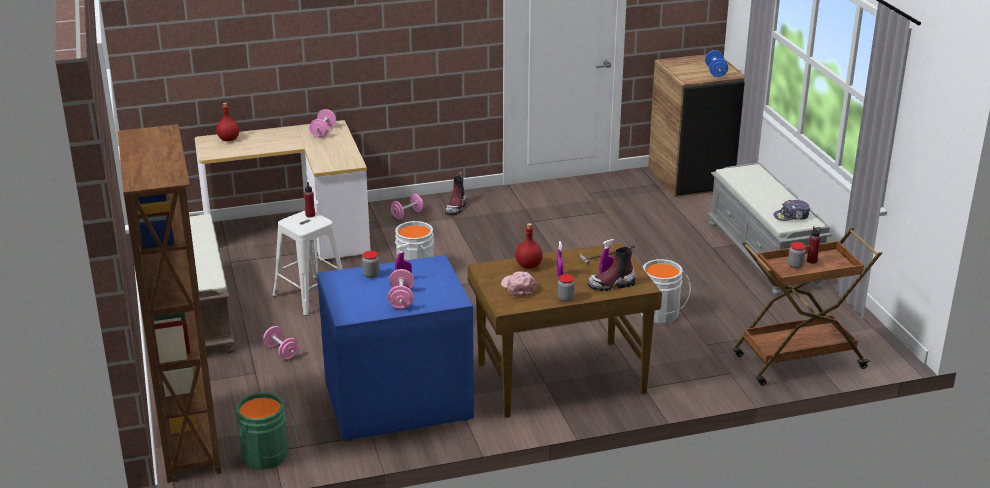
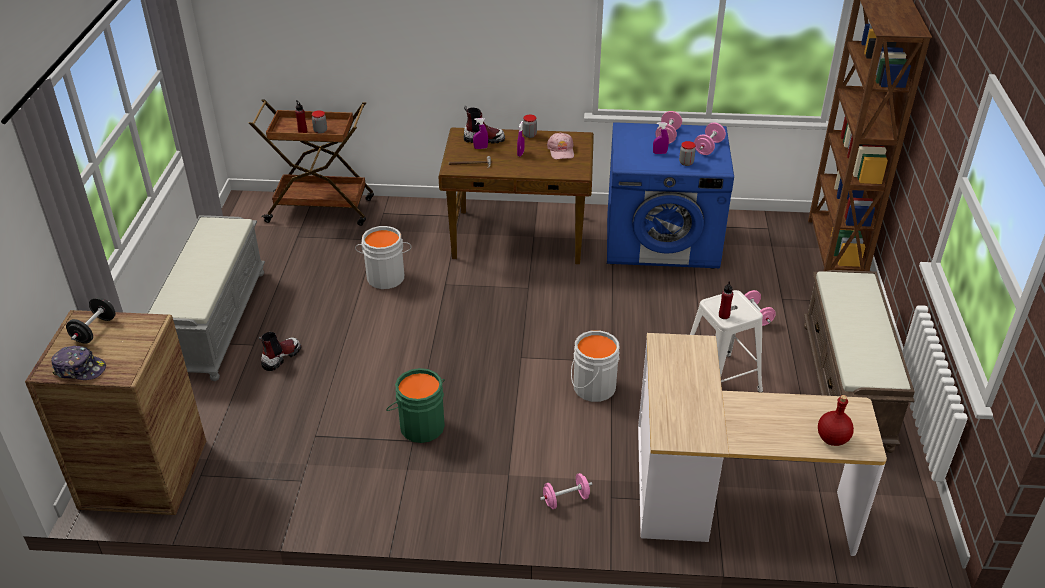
camera: 160 degrees left, 10 degrees up
(266, 456) = (773, 225): green bucket -> green bucket (421, 425)
(323, 132) = (689, 423): pink dumbbell -> pink dumbbell (708, 148)
(456, 207) = (494, 497): boot -> boot (281, 357)
(528, 266) = (539, 168): red bottle -> none
(715, 72) = (94, 330): blue dumbbell -> black dumbbell
(791, 216) = (216, 233): cap -> cap (80, 369)

